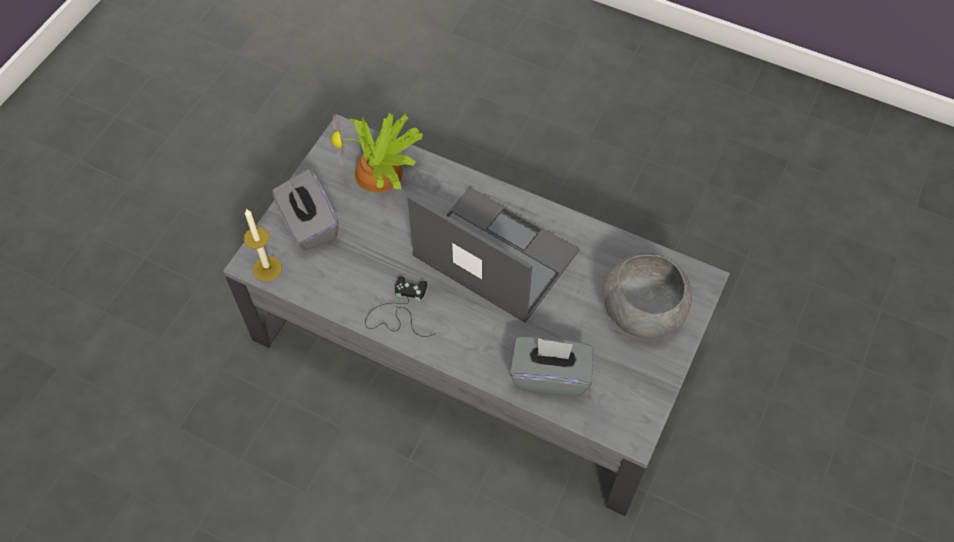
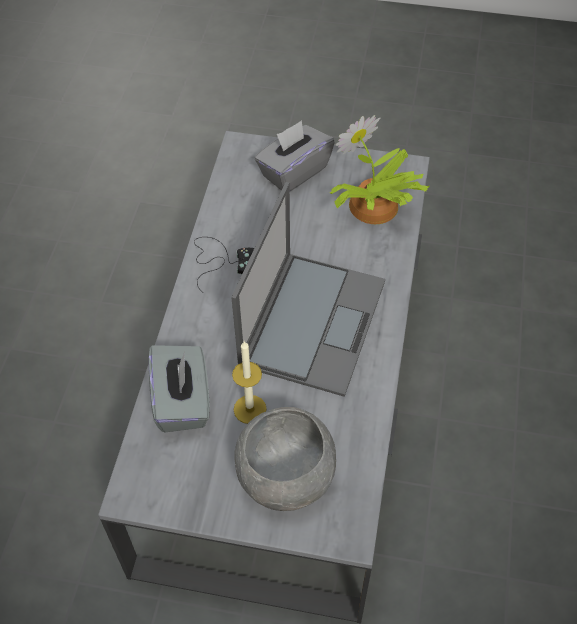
camera: 75 degrees right, 5 degrees down
(267, 269) = (237, 157): candle -> candle (250, 409)

